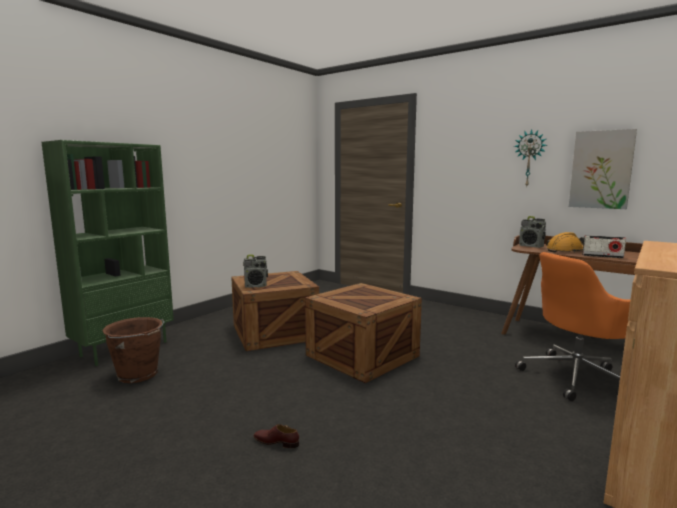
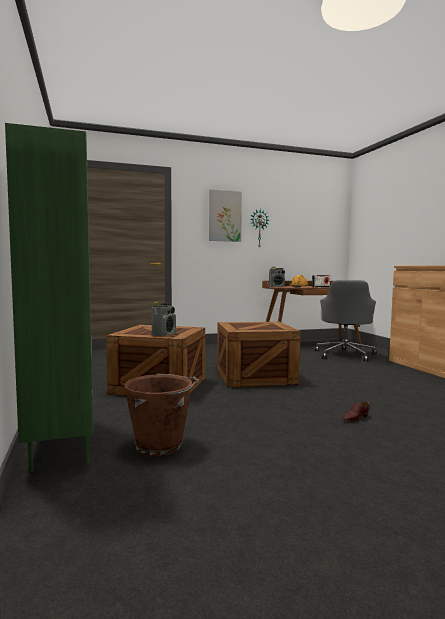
camera: 55 degrees left, 5 degrees down
(577, 377) = (345, 354): orange office chair -> grey office chair
(601, 169) = (297, 237): picture -> picture (224, 216)

